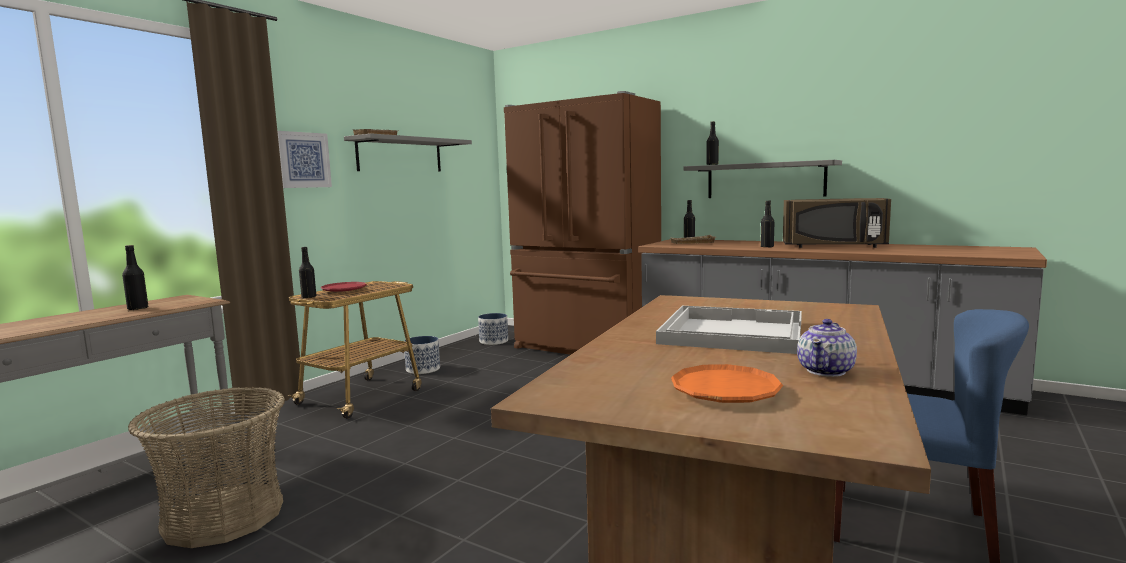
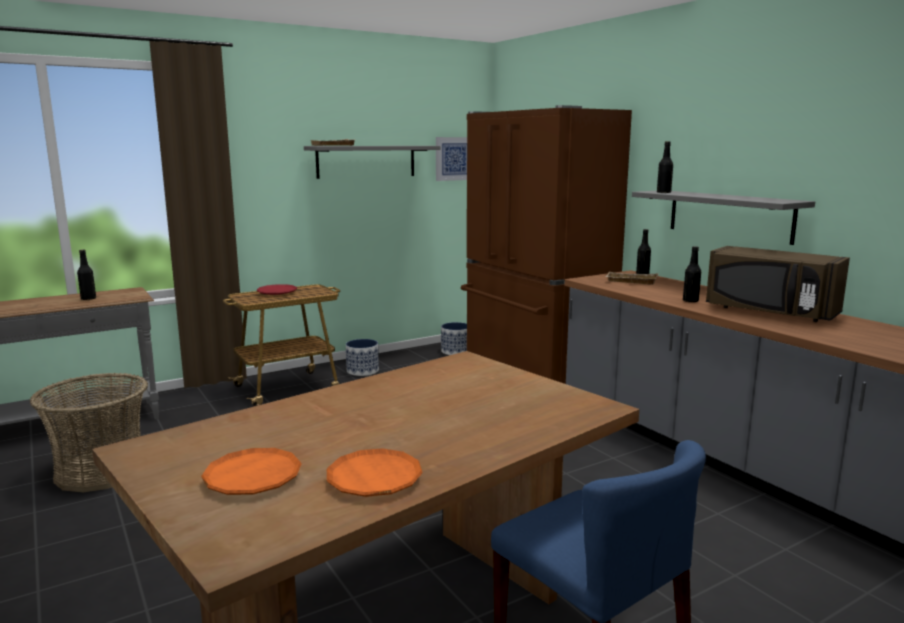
camera: 25 degrees right, 5 degrees up
(303, 160) = (261, 170): picture -> picture (453, 158)
(309, 297) = (239, 297): black bottle -> none
(731, 332) = (411, 413): white tray -> none
(826, 371) = (374, 479): teapot -> orange plate

